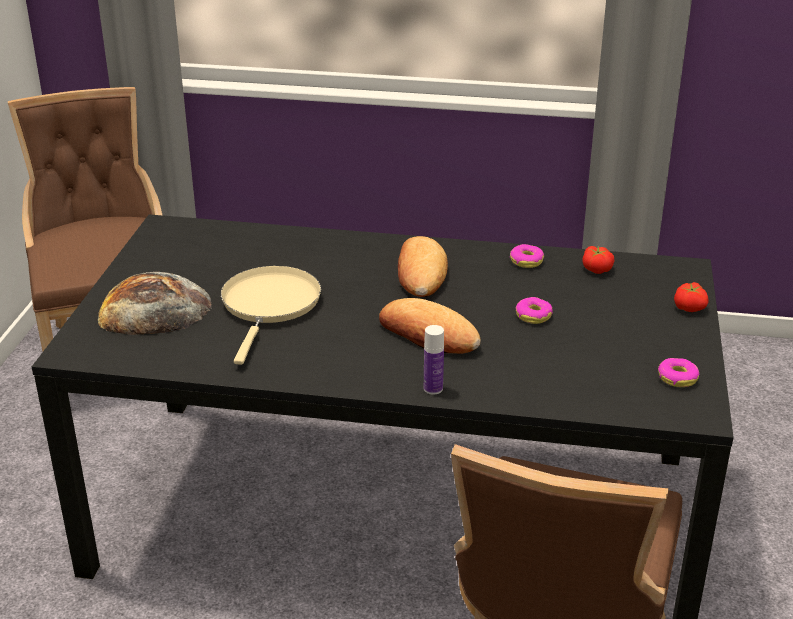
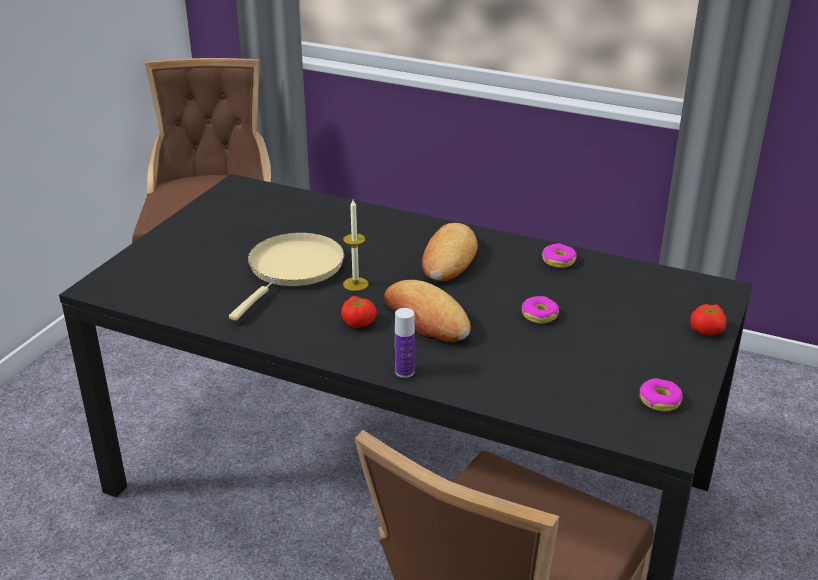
camera: 15 degrees right, 0 degrees up
(154, 309) = (189, 259): bread -> none
(341, 311) = (355, 284): none -> candle
(597, 269) = (627, 278): tomato -> tomato (359, 322)

